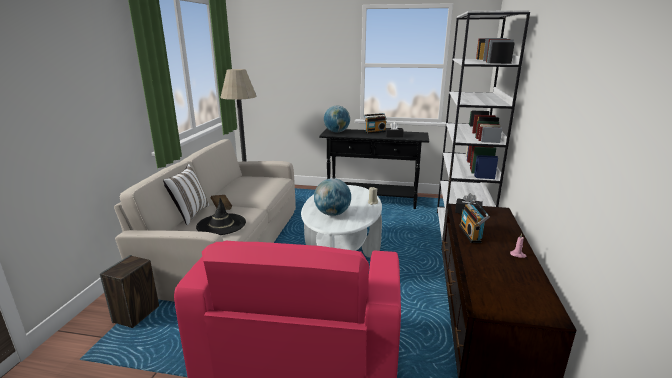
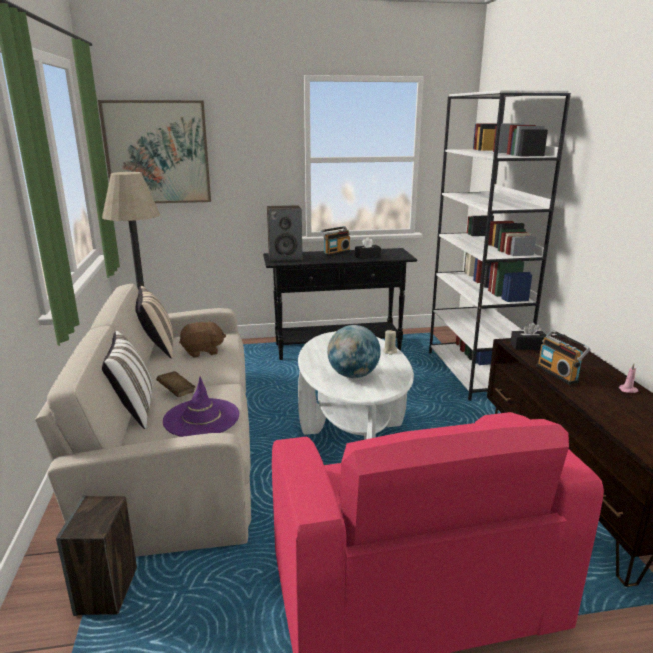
camera: 20 degrees left, 0 degrees up
(221, 224) = (201, 418): black hat -> purple hat
(234, 181) = (157, 348): none -> beige pillow
(257, 186) = (202, 351): none -> brown plush toy
(265, 57) = (157, 153): none -> picture
(337, 132) = (285, 257): globe -> speaker

